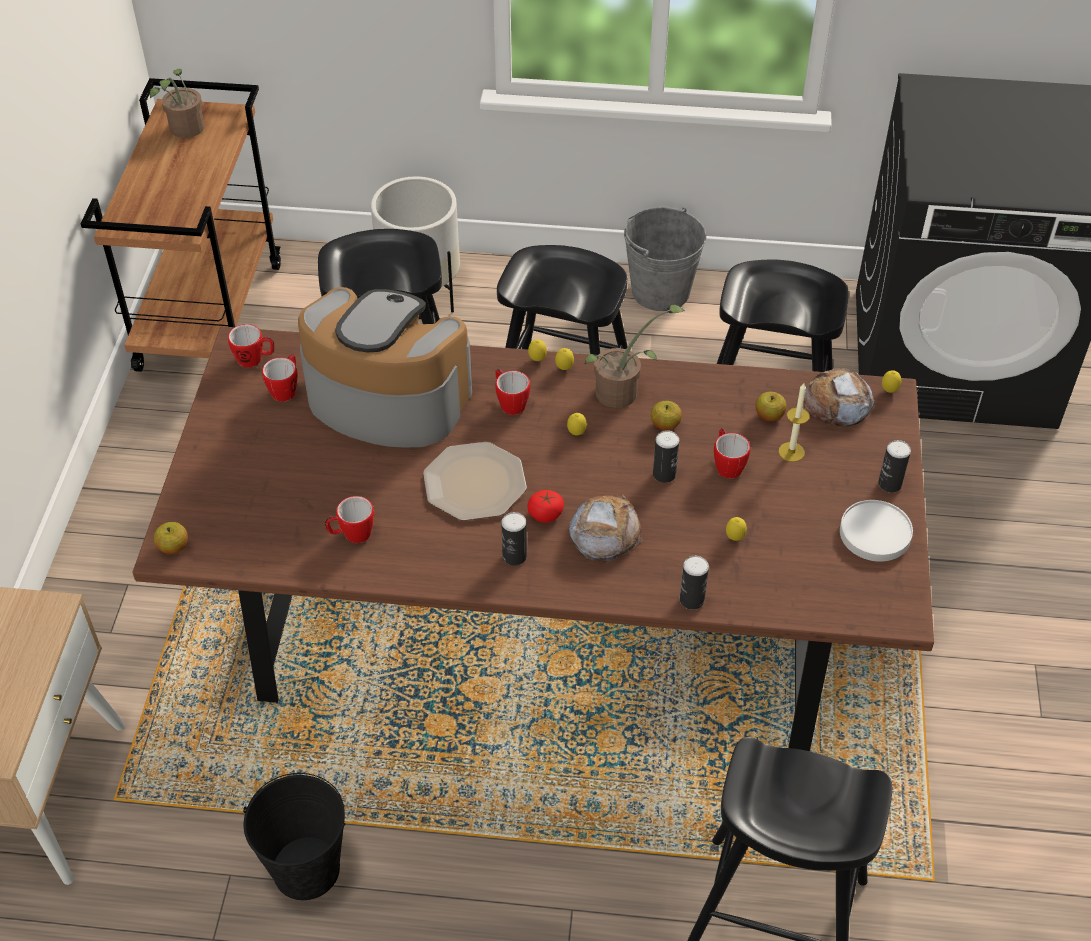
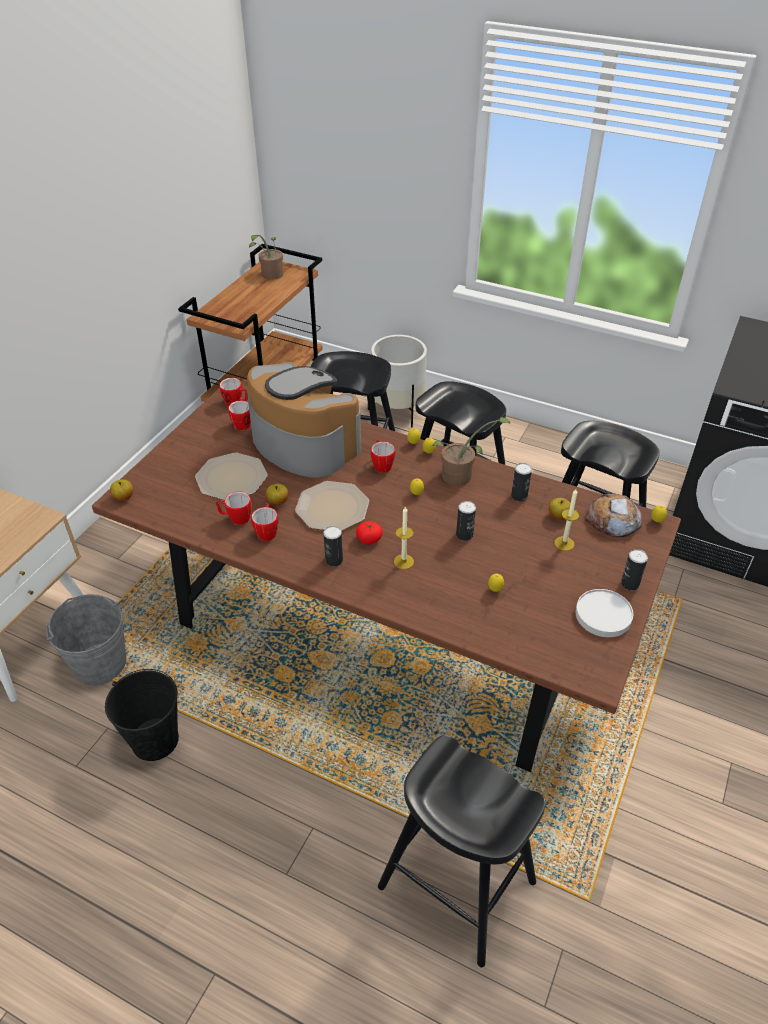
camera: 20 degrees right, 5 degrees down
(313, 477) = (232, 478): none -> plate
(604, 532) = (403, 561): bread -> candle
(660, 291) = (551, 445): grey bucket -> grey bucket (100, 663)
(665, 425) = (480, 504): apple -> apple (278, 501)
(691, 600) = (443, 623): can -> can (519, 496)
(727, 465) = (512, 540): mug -> mug (267, 531)

